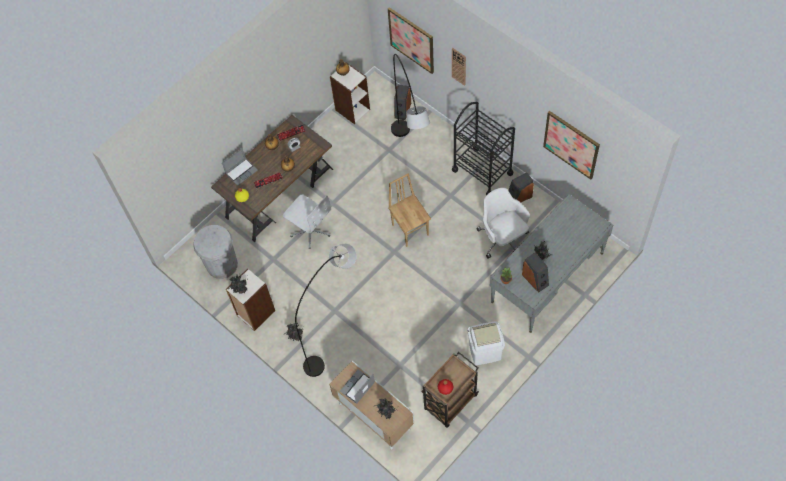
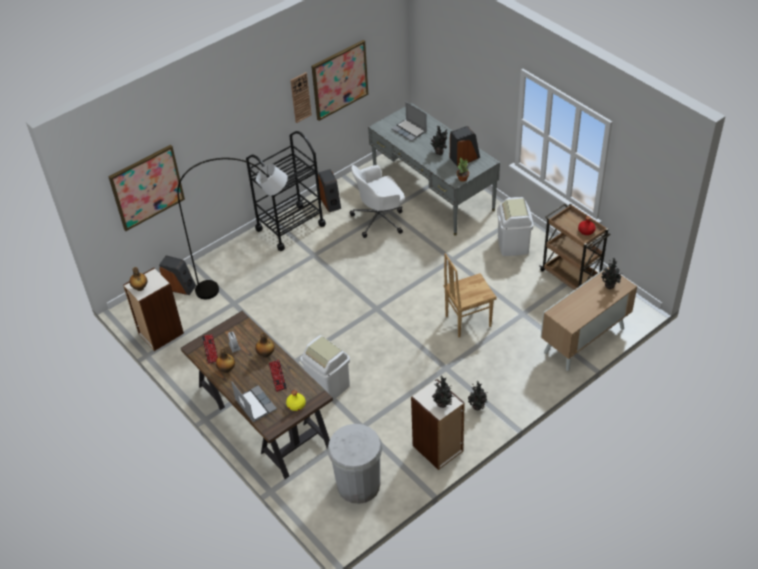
camera: 85 degrees left, 15 degrees down
(310, 230) = (328, 385): white office chair -> white trash can
(335, 334) = (478, 369): grey floor lamp -> none
(357, 387) = (577, 309): laptop -> laptop (409, 131)
(410, 229) = (350, 292): brown chair -> brown chair (467, 321)
(459, 66) = (209, 144): wall clock -> wall clock (300, 97)

